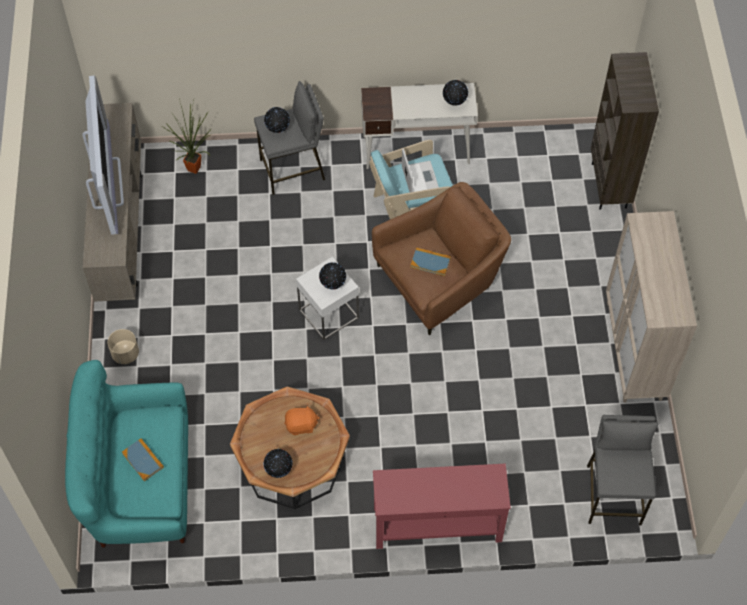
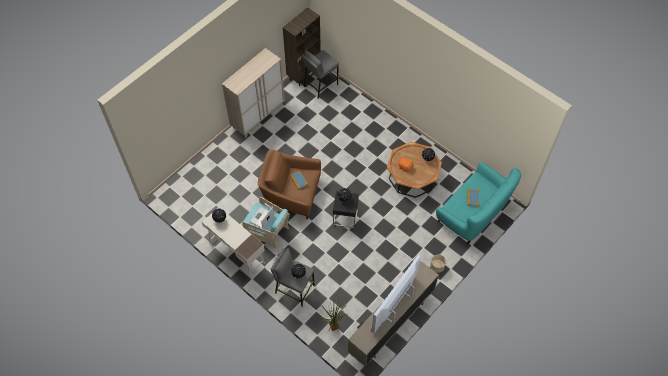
camera: 135 degrees left, 0 degrees up
(328, 314) = (345, 216): white side table -> black side table
(436, 524) = (385, 121): red console table -> none
(610, 186) = (187, 174): brown bookcase -> brown bookcase (303, 74)

